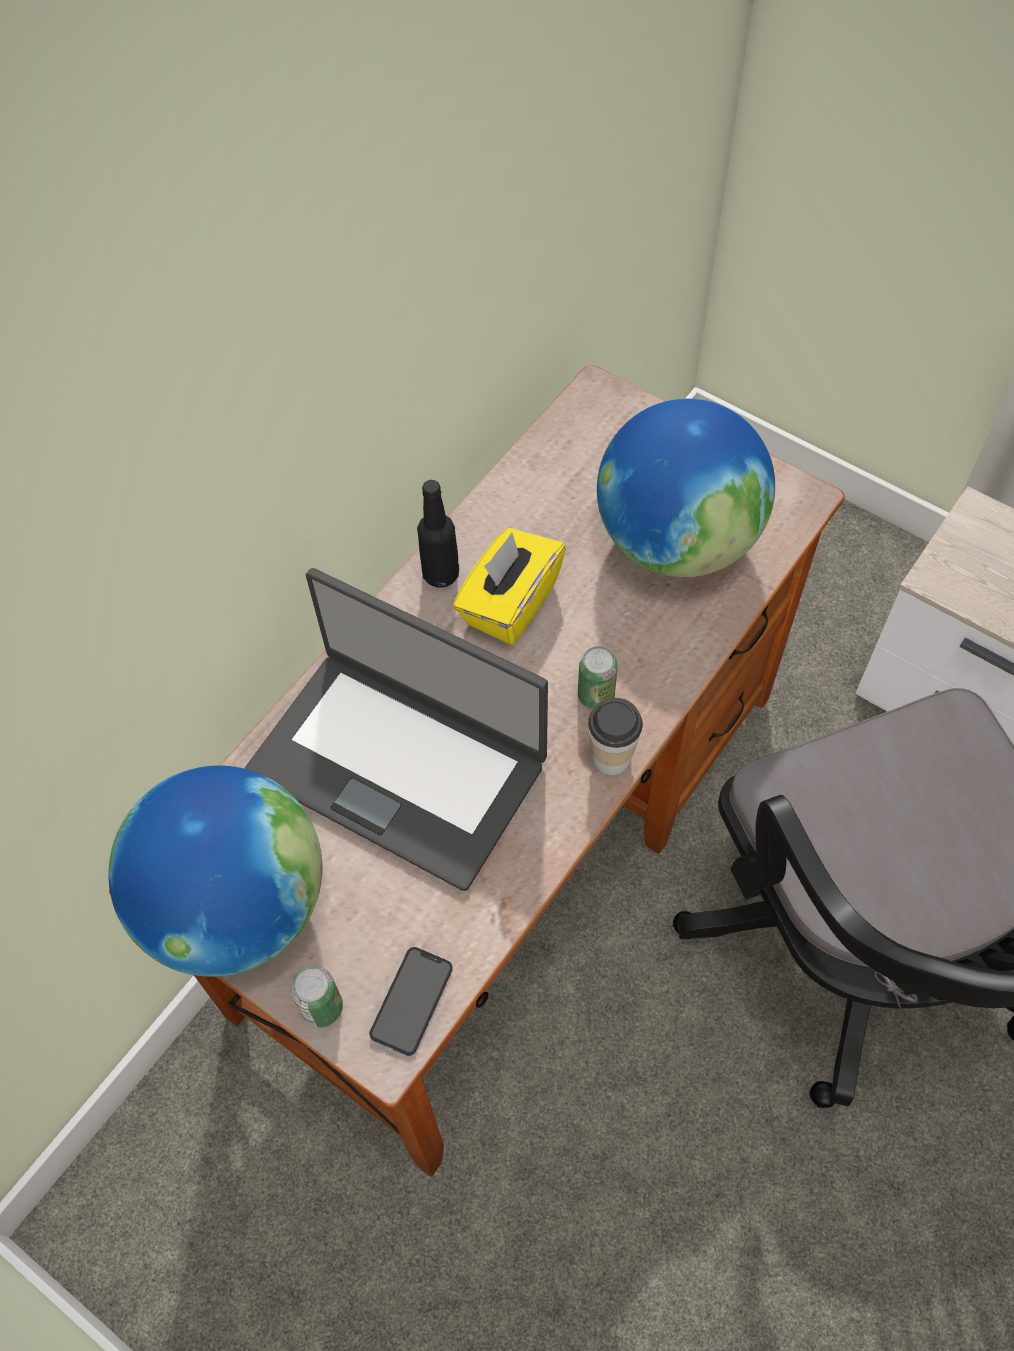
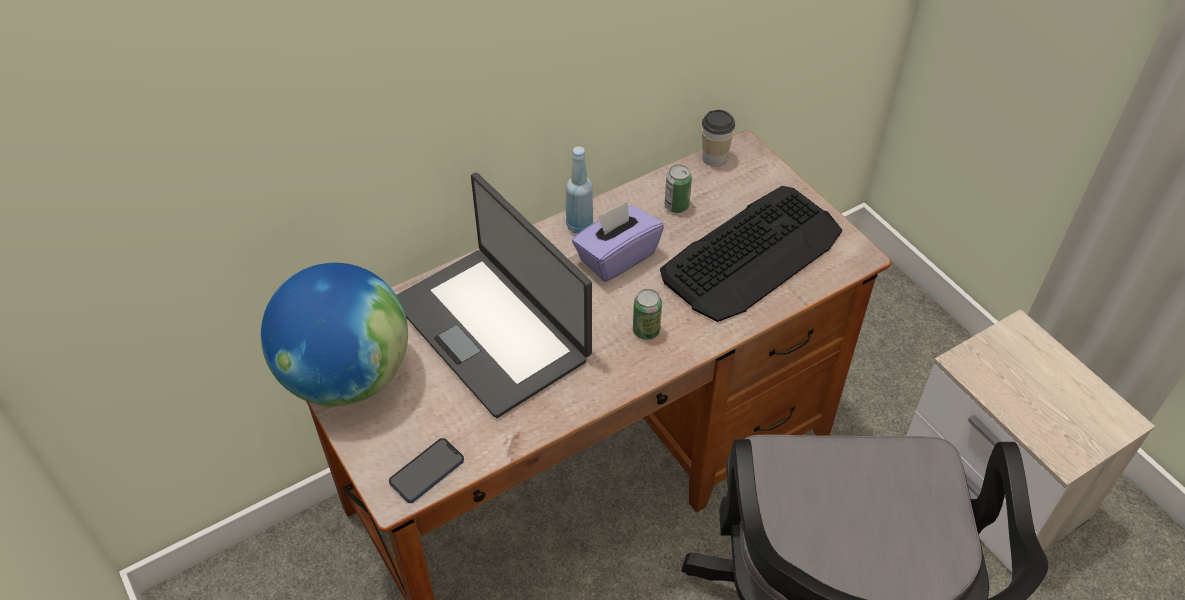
camera: 20 degrees right, 10 degrees down
(322, 1007) = (368, 454): can -> can (676, 206)
(440, 574) = (579, 226): black bottle -> blue bottle
(509, 603) = (616, 257): yellow tissue box -> purple tissue box
(611, 757) = (637, 371): cup -> cup (714, 158)
(676, 540) = (753, 254): globe -> keyboard

